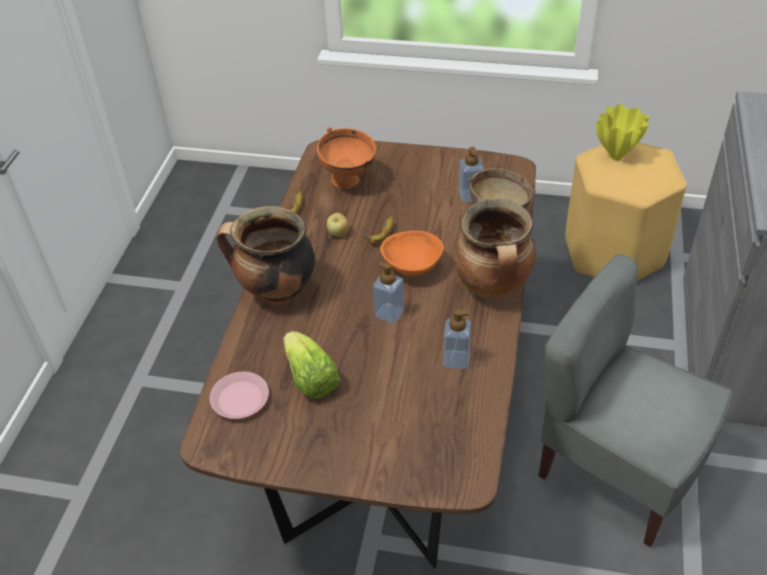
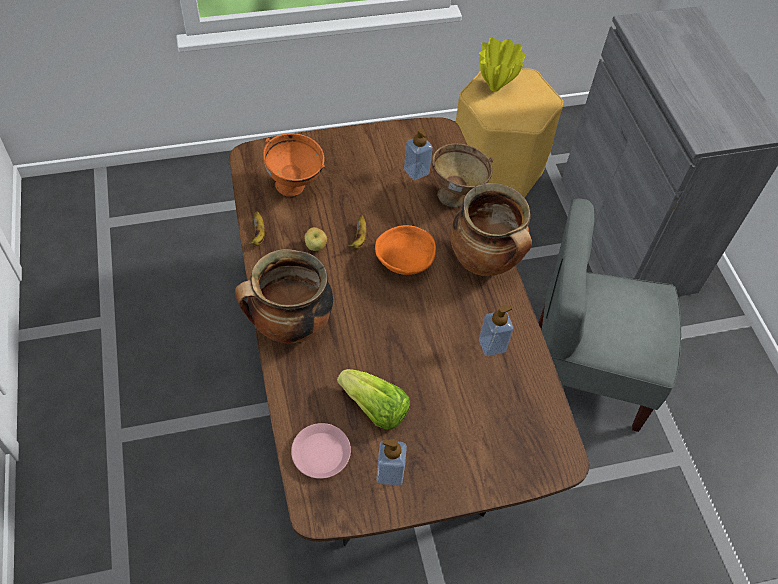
camera: 30 degrees left, 10 degrees up
(389, 313) = (409, 318): soap dispenser -> soap dispenser (390, 473)

